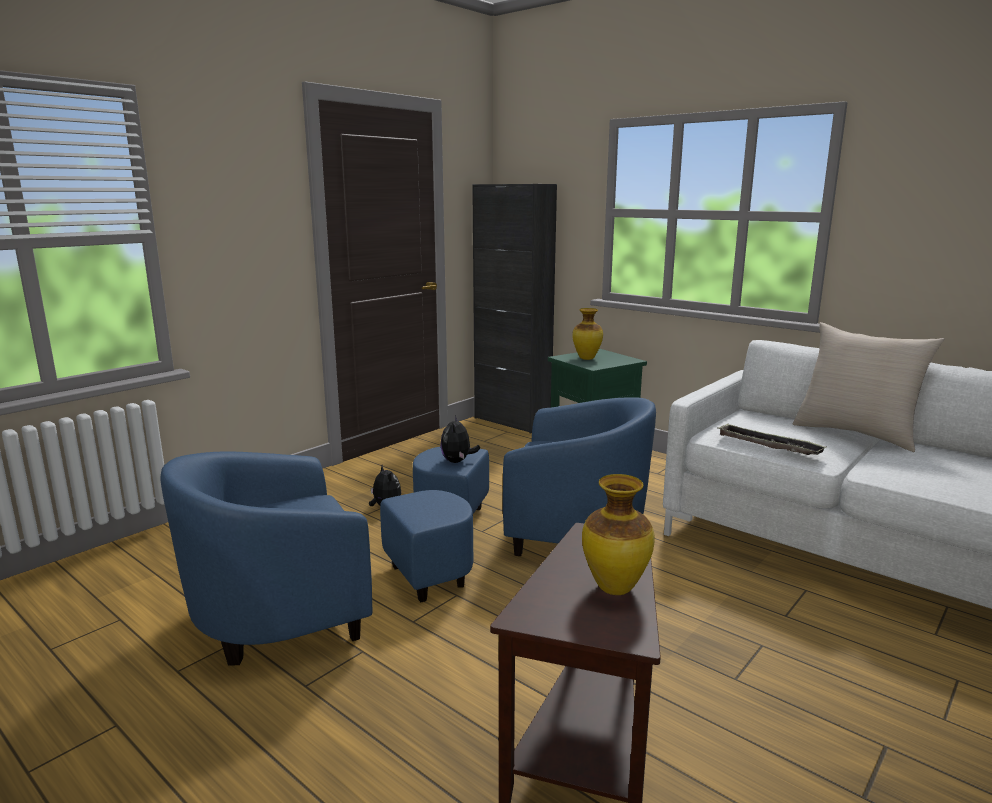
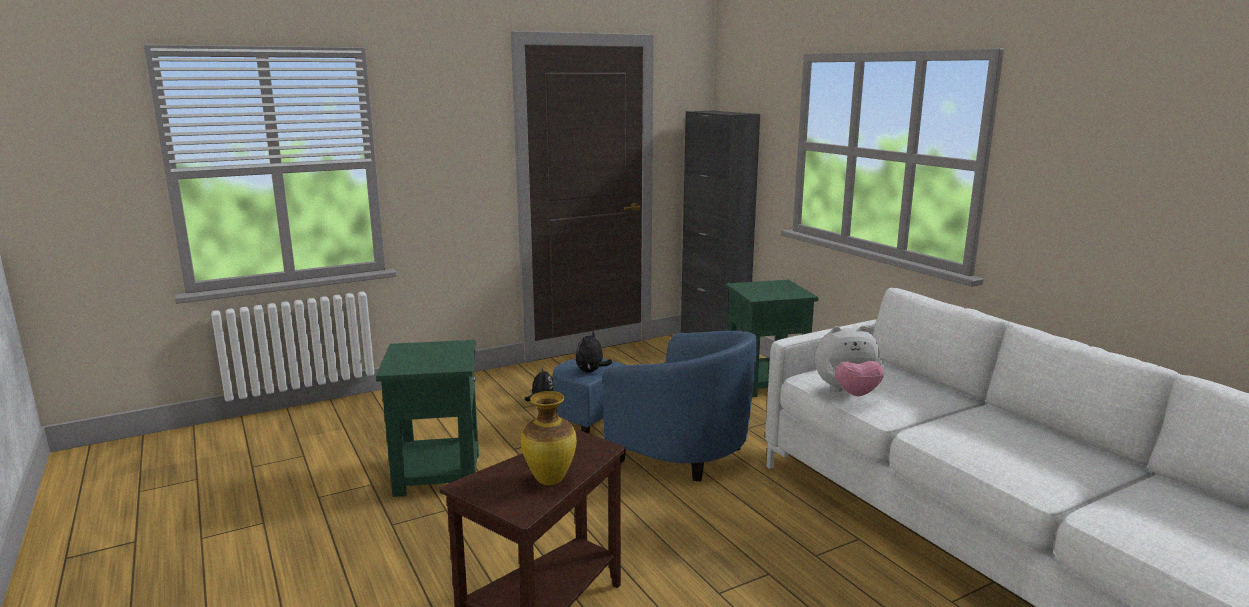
camera: 20 degrees right, 0 degrees up
(319, 607) = (437, 473): blue armchair -> green side table
(586, 358) = (760, 289): vase -> none
(768, 445) = (847, 393): tray -> plush toy
(856, 433) = (957, 394): beige pillow -> none

